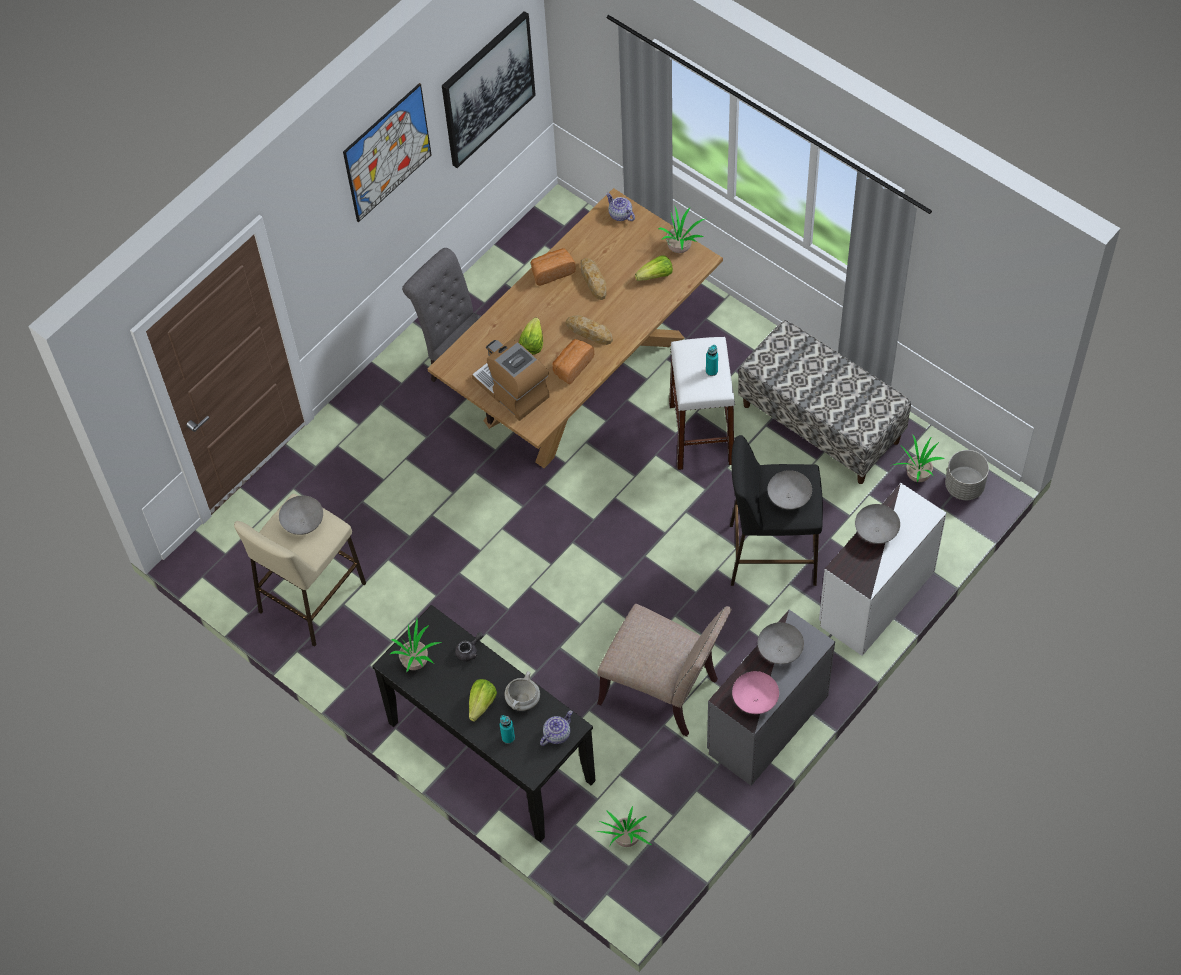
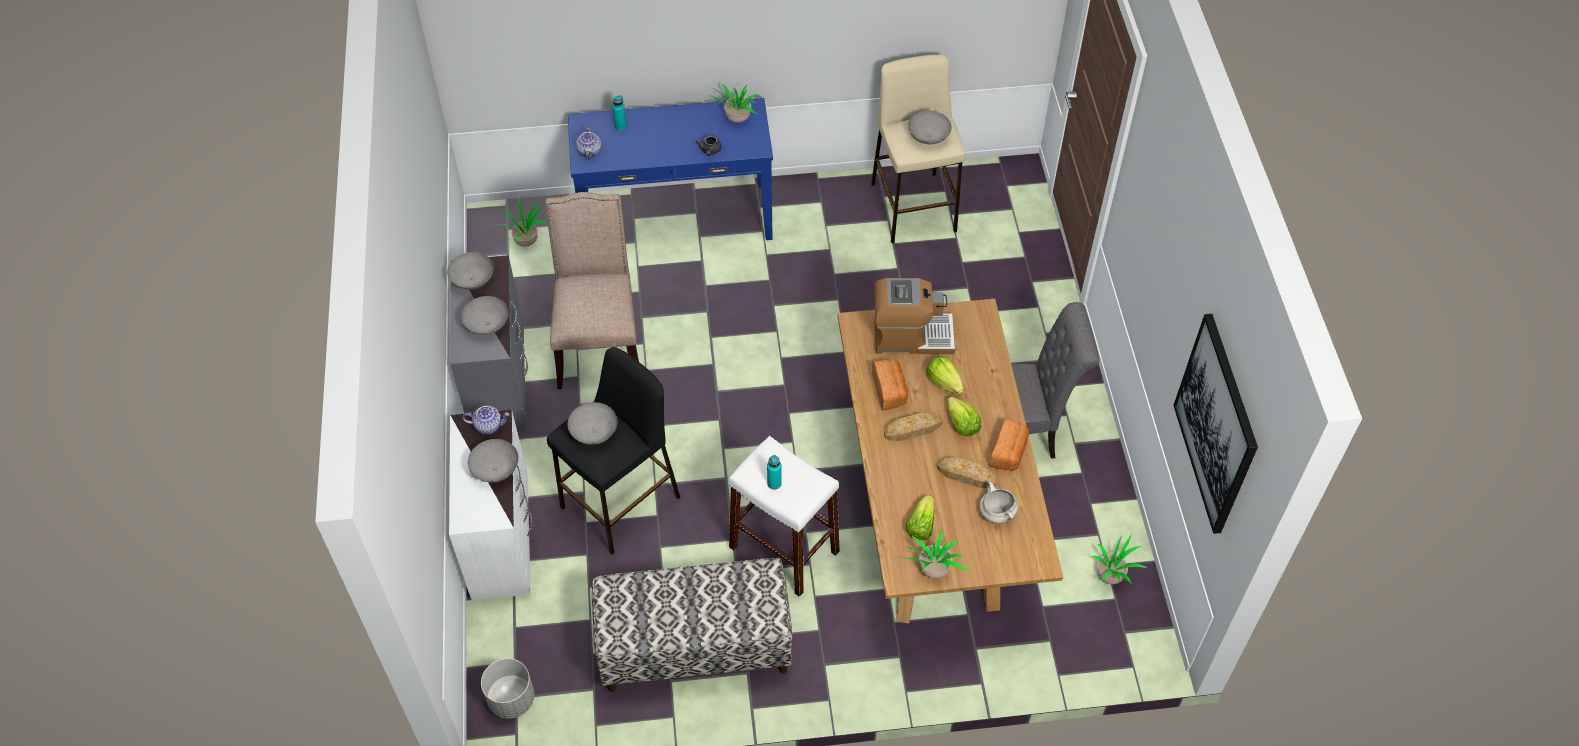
camera: 130 degrees right, 5 degrees down
(387, 152) = (1178, 252): picture -> none
(481, 704) = (662, 130): lettuce -> lettuce (961, 424)
(490, 752) = (676, 218): black console table -> blue console table
(523, 700) = (636, 152): white cooking pot -> white cooking pot (996, 513)
(620, 214) = (1023, 555): teapot -> teapot (488, 425)
(664, 690) = (599, 344): beige chair -> beige chair turned 105 degrees clockwise
(755, 700) = (472, 280): pink bowl -> grey bowl
(916, 474) = (564, 673): potted plant -> potted plant (1112, 577)

